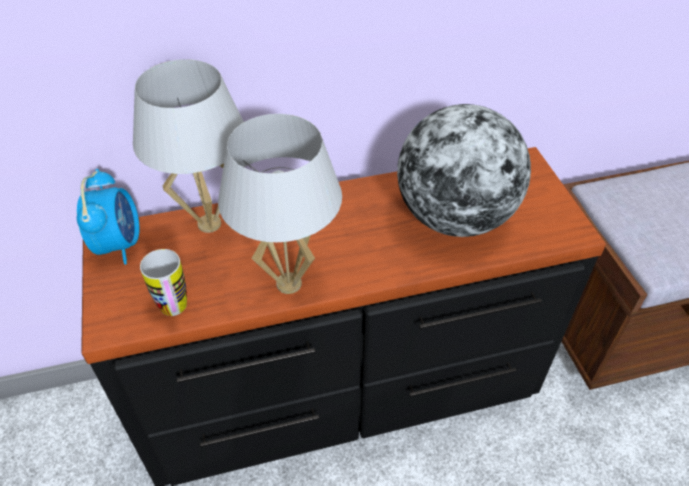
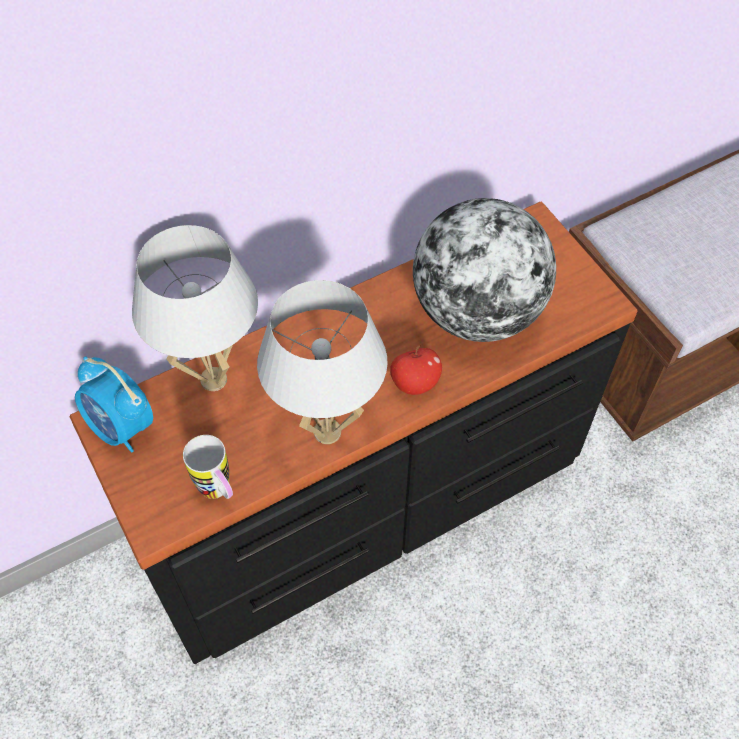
camera: 15 degrees left, 10 degrees up
(119, 244) = (122, 427): alarm clock -> alarm clock turned 150 degrees clockwise
(381, 261) = (415, 383): none -> apple

